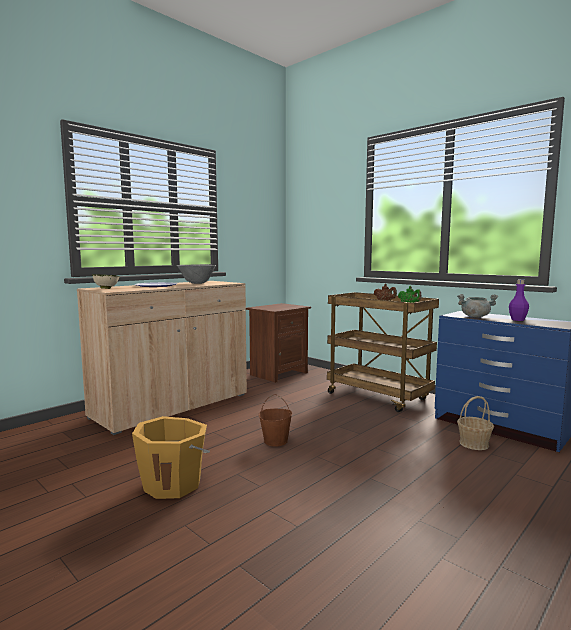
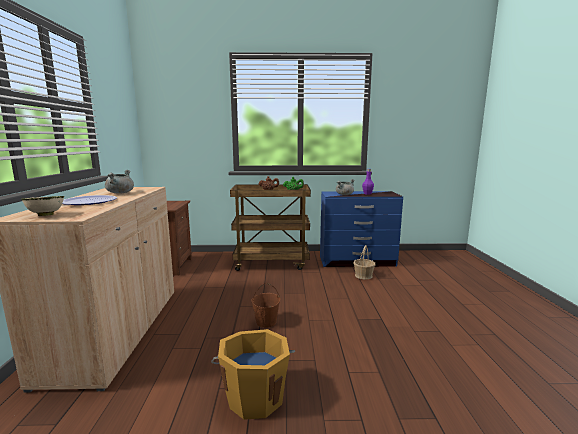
camera: 45 degrees left, 5 degrees up
(197, 283) = (120, 193): grey bowl -> grey cooking pot

